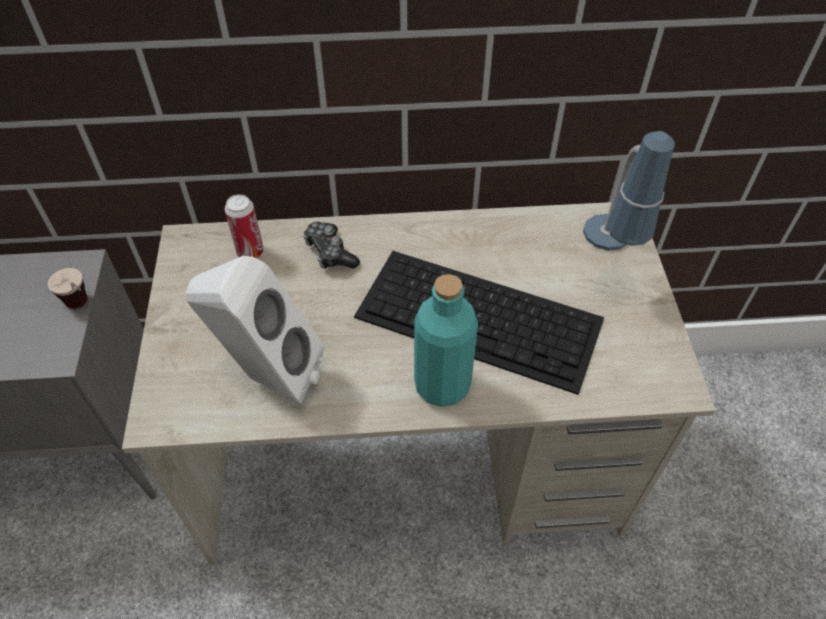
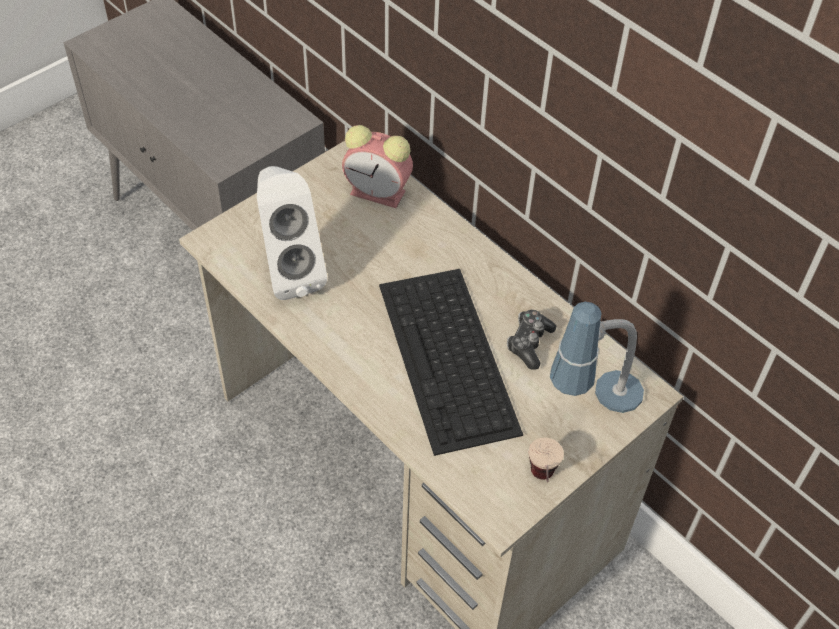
camera: 50 degrees right, 0 degrees up
(83, 308) = (268, 148): cup -> cup (541, 482)
(250, 252) = (380, 193): can -> alarm clock
(330, 252) = (423, 235): game controller -> game controller (529, 343)
(442, 385) = (368, 370): turquoise bottle -> none

